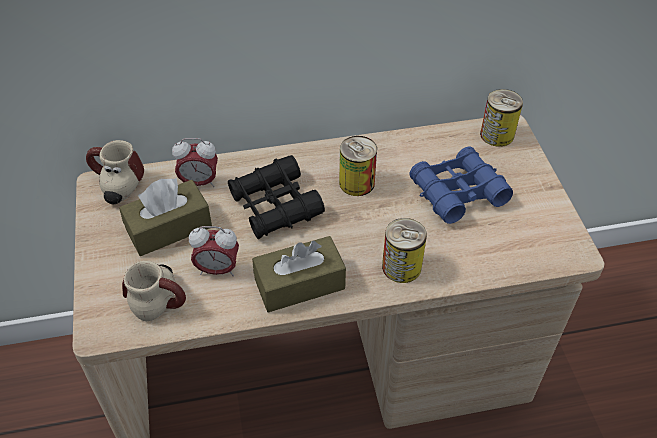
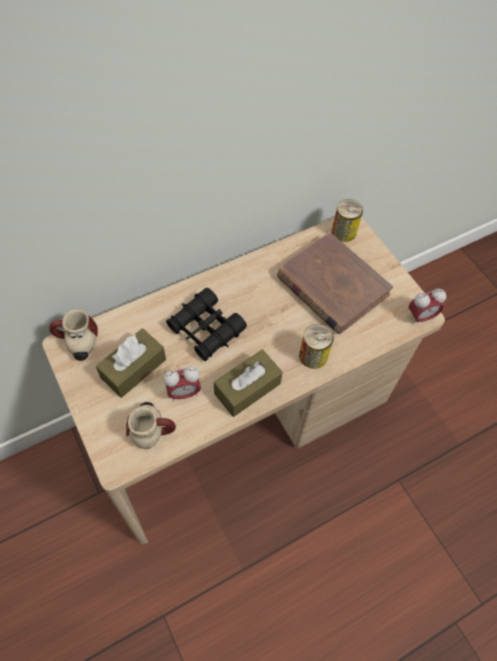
camera: 20 degrees left, 10 degrees up
(199, 182) = (141, 324): alarm clock -> alarm clock (420, 317)
(356, 183) = (258, 295): can -> none
(457, 192) = (332, 286): blue binoculars -> brown book

